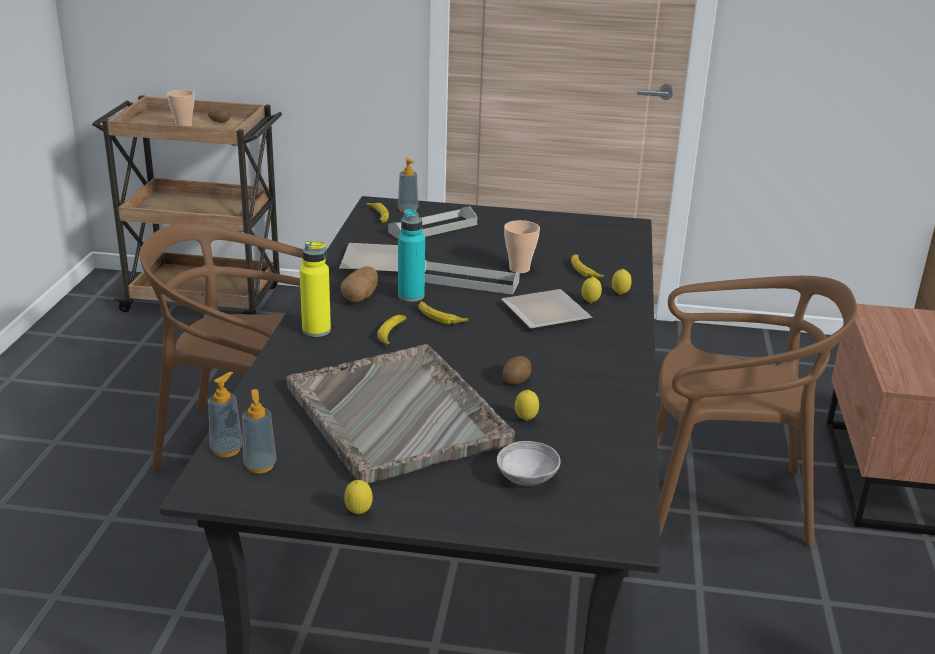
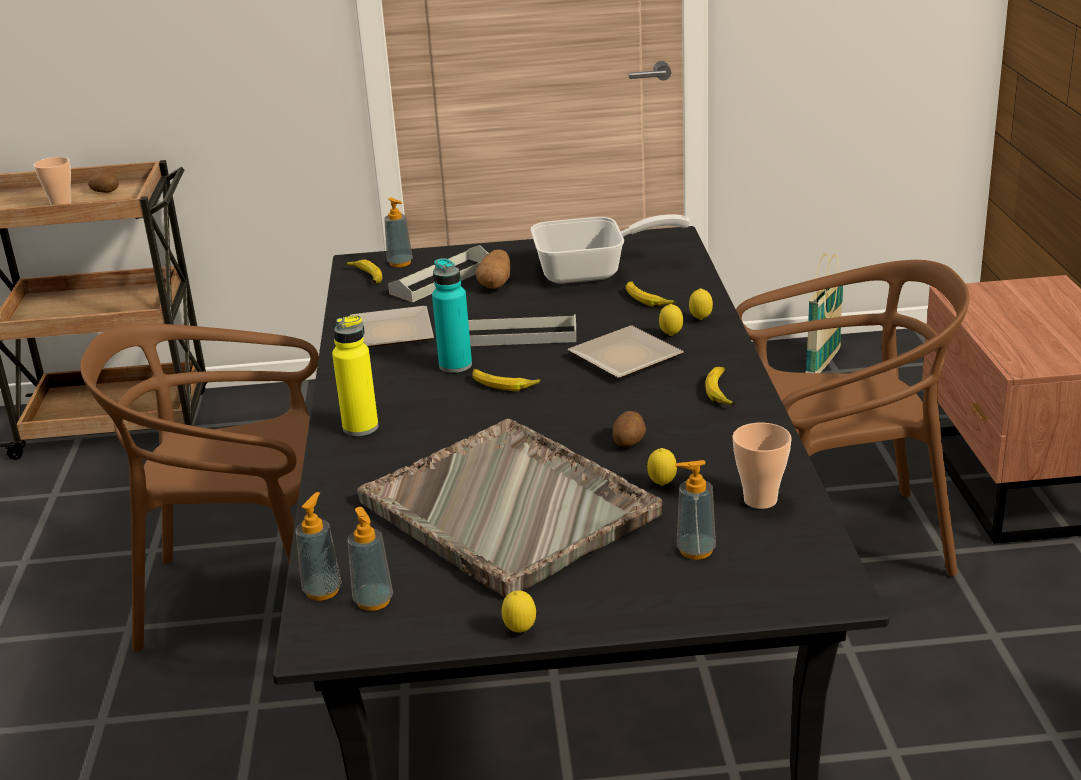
camera: 10 degrees left, 0 degrees up
(360, 297) = (395, 378): potato -> potato (496, 284)
(393, 334) = (456, 415): banana -> banana (721, 392)
(519, 269) = (569, 310): cup -> cup (760, 500)
(527, 478) = (695, 550): grey bowl -> soap dispenser
(552, 242) = (592, 272): none -> frying pan
(763, 352) = (823, 363): none -> basket

